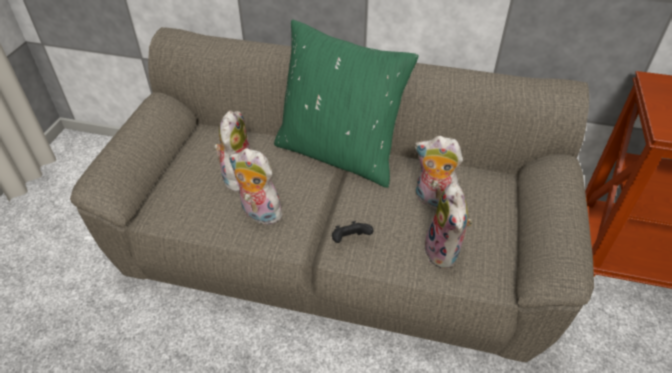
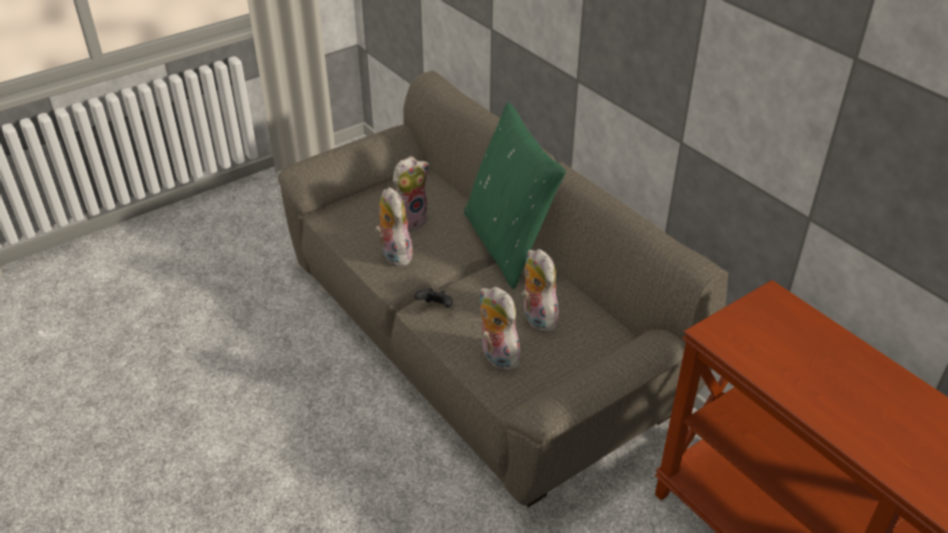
camera: 40 degrees right, 5 degrees down
(445, 252) = (496, 357): plush toy -> plush toy turned 105 degrees clockwise

